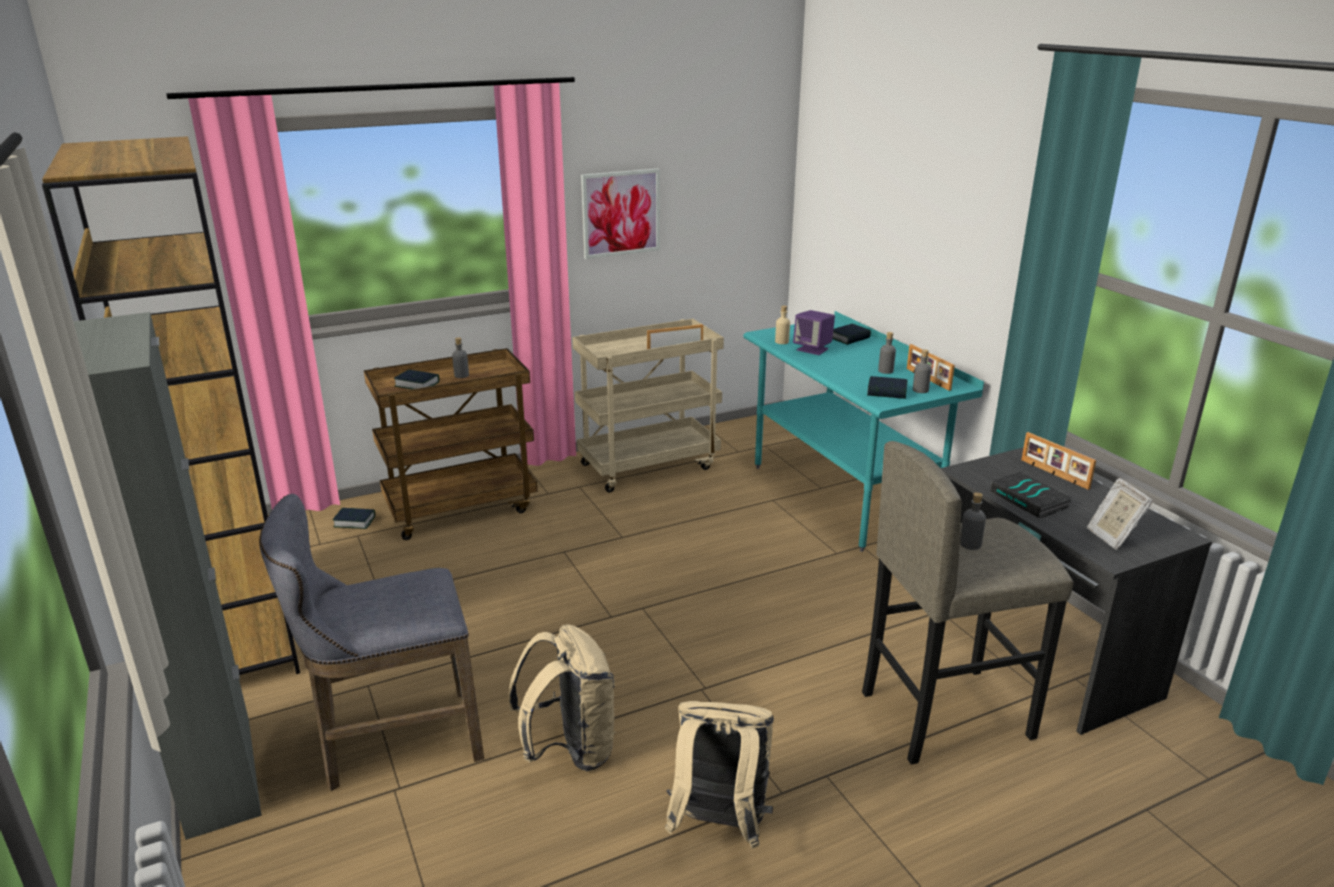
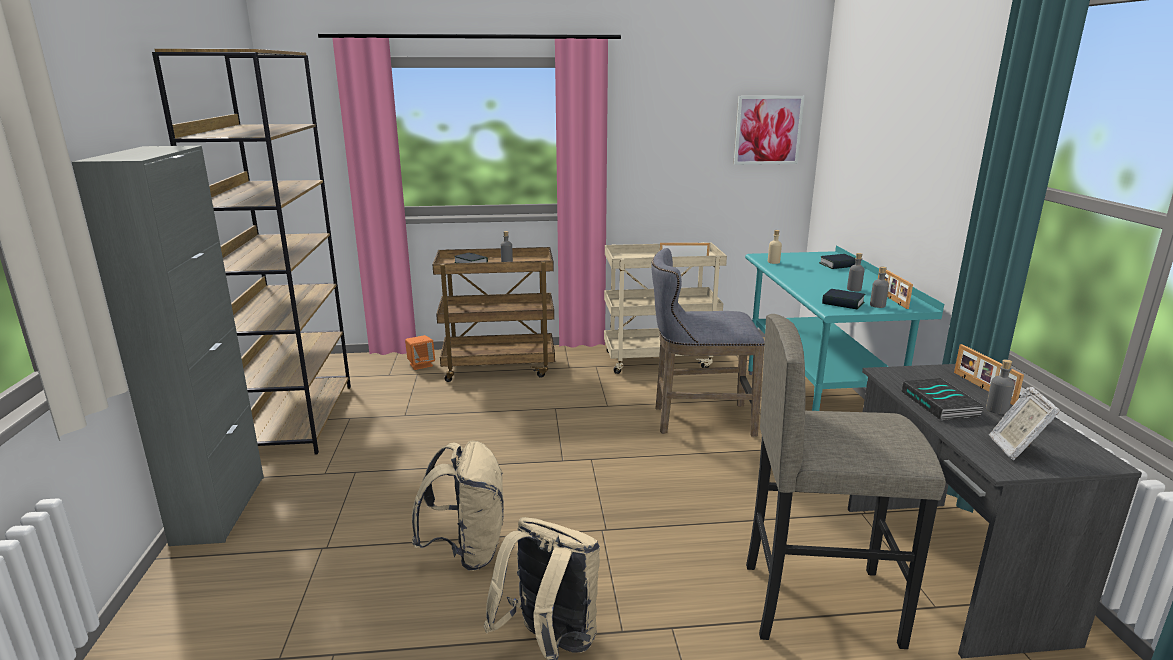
camera: 20 degrees right, 5 degrees down
(354, 522) = (421, 365): book -> orange speaker
(392, 743) = (343, 515): grey stool -> grey stool (697, 420)
(620, 213) = (657, 150): picture -> picture (767, 130)
(813, 349) = (797, 269): purple speaker -> none
(970, 544) = (843, 426): grey bottle -> grey bottle (996, 409)

